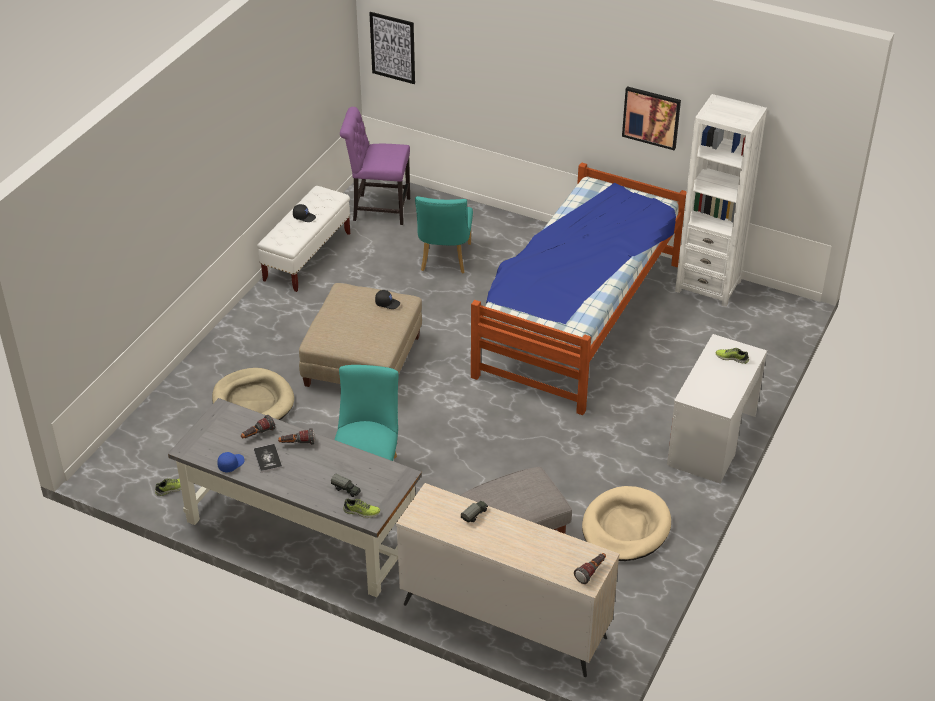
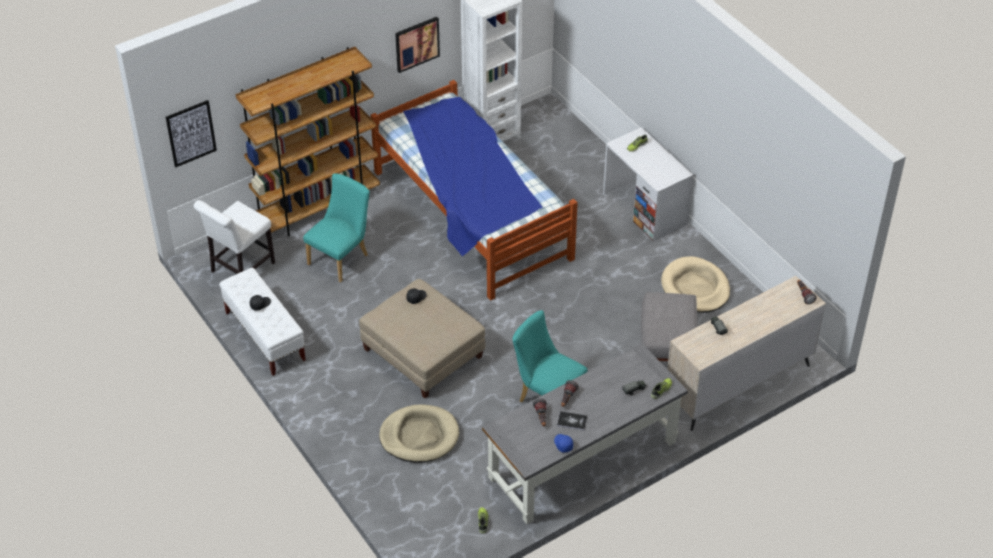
camera: 60 degrees left, 5 degrees up
(378, 209) = (240, 269): purple chair -> white chair
(444, 260) = (341, 257): turquoise chair -> turquoise chair turned 90 degrees counterclockwise
(495, 221) = (318, 209): none -> brown bookcase

